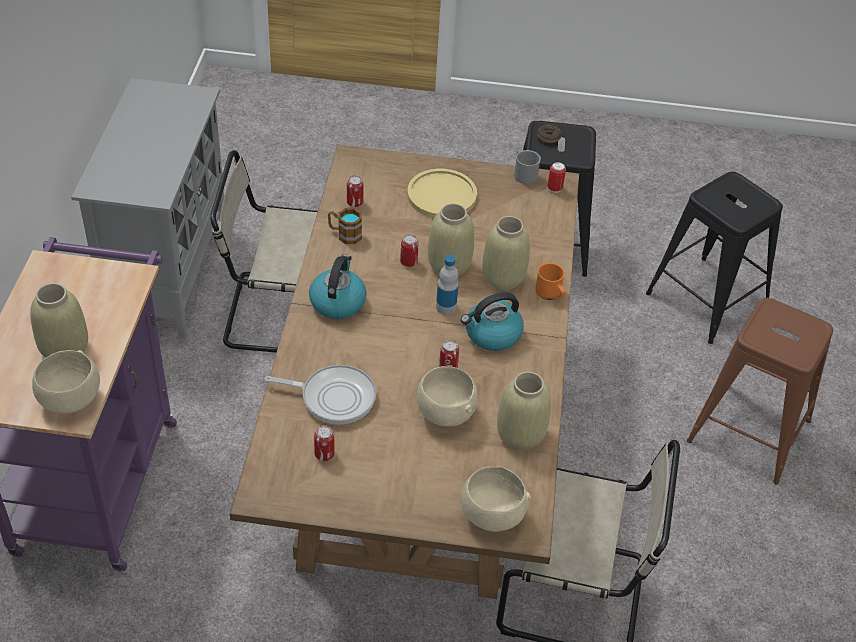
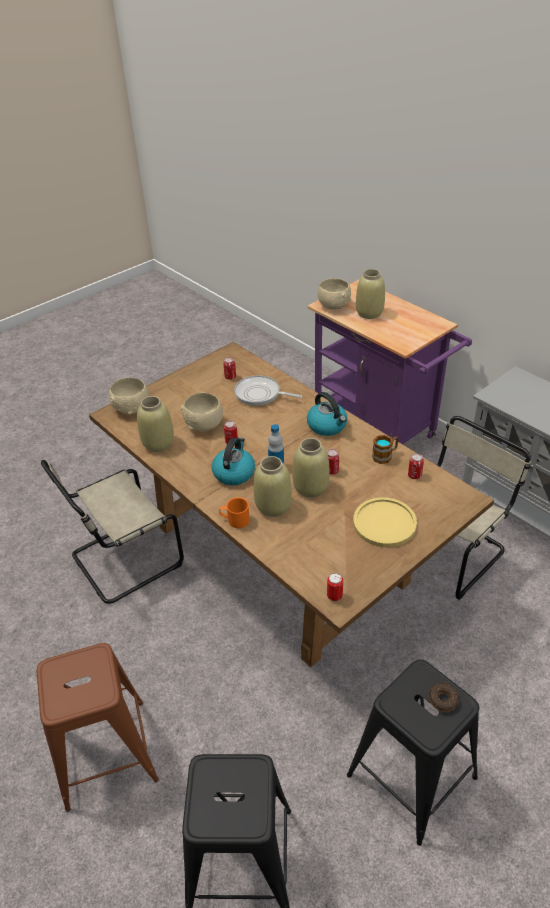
camera: 135 degrees right, 5 degrees down
(333, 397) = (260, 394): frying pan -> frying pan turned 60 degrees clockwise
(524, 174) = (369, 588): grey mug -> none

